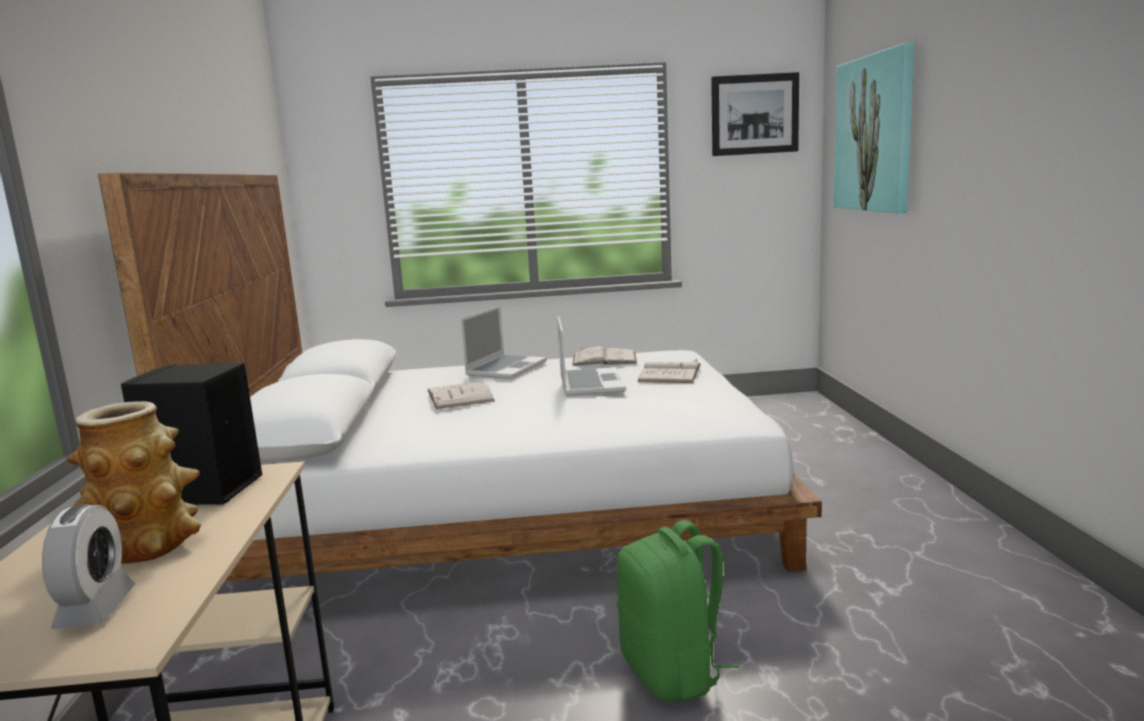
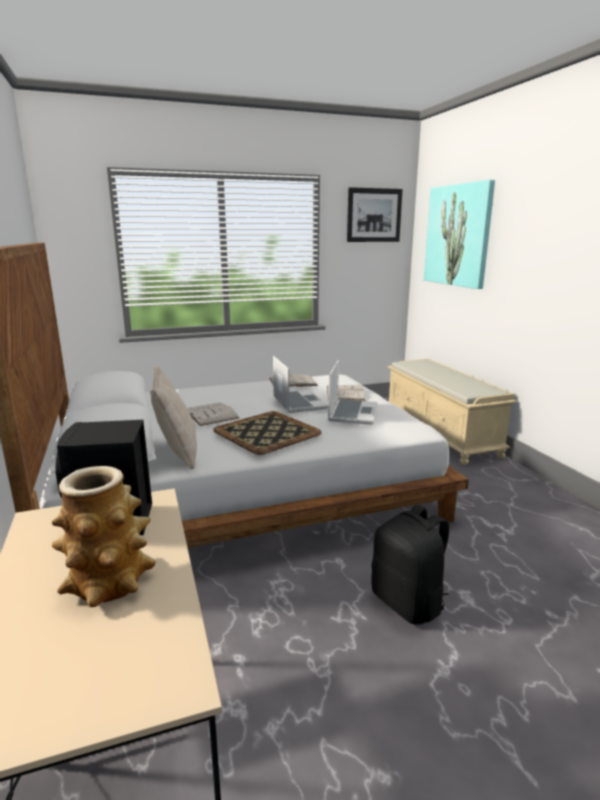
camera: 15 degrees left, 5 degrees up
(96, 608) = (116, 652): alarm clock -> none
(387, 438) = (177, 452): none -> beige pillow
(506, 368) = (228, 390): laptop -> laptop (352, 413)
(516, 418) = (266, 432): none -> tray
(673, 673) = (408, 602): green backpack -> black backpack
(852, 446) = (441, 433): none -> beige bench

